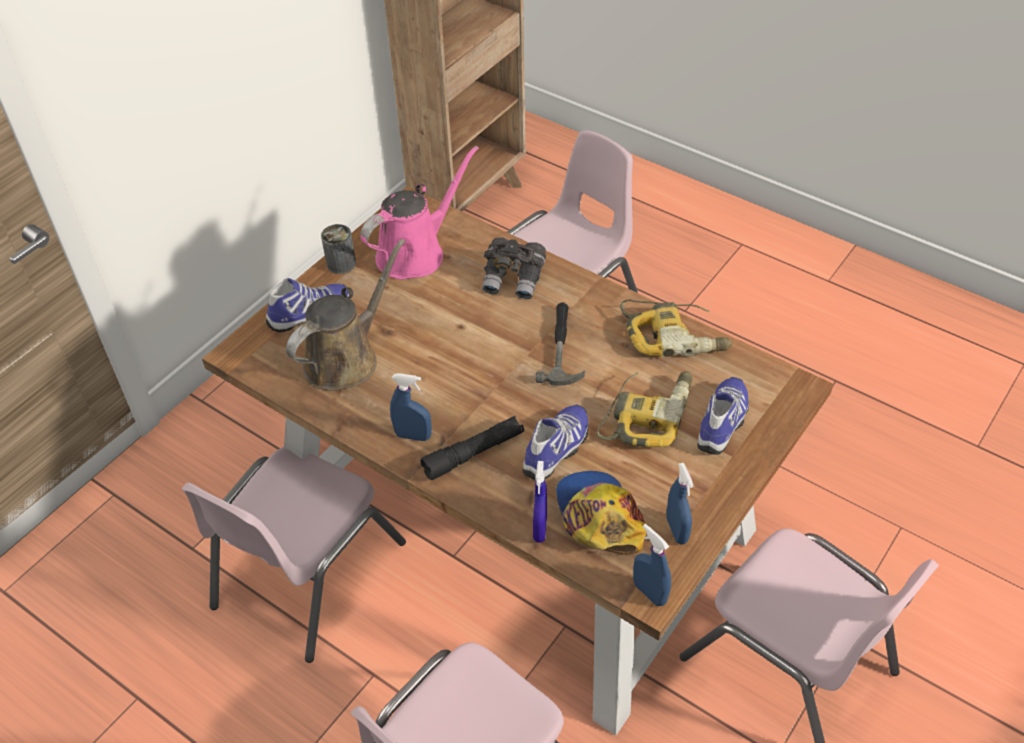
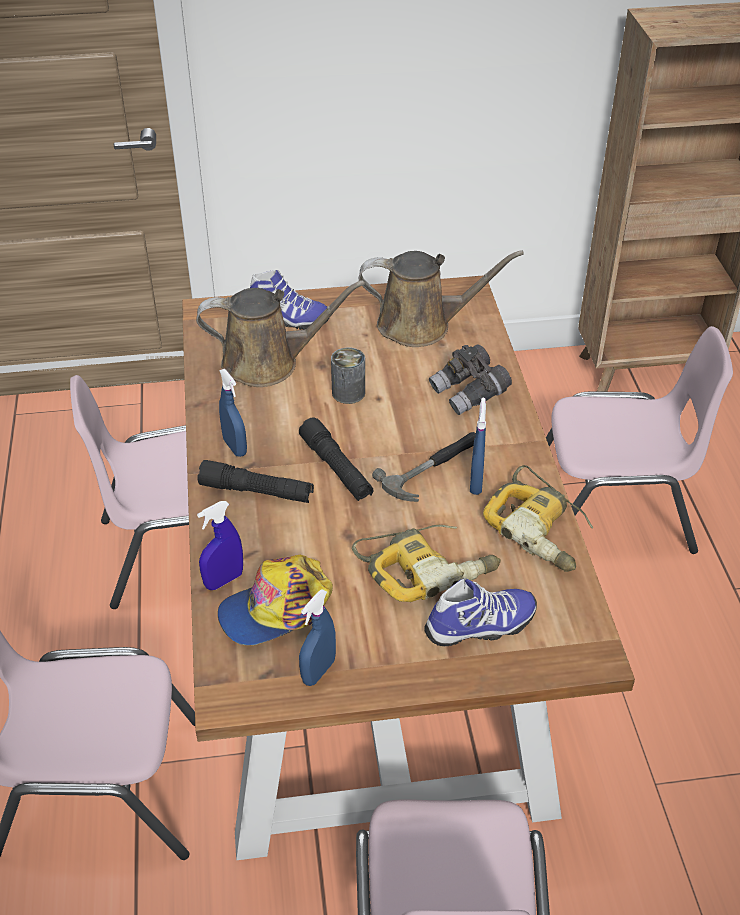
camera: 45 degrees right, 5 degrees down
(341, 263) = (358, 298): can -> can (348, 393)
(415, 253) = (421, 325): pink watering can -> brown watering can
(502, 395) = (336, 468): none -> black flashlight
(558, 449) = (319, 538): shoe -> none
(598, 516) = (276, 609): cap -> cap turned 150 degrees counterclockwise
(649, 592) = (230, 696): blue spray bottle -> blue spray bottle (476, 483)

